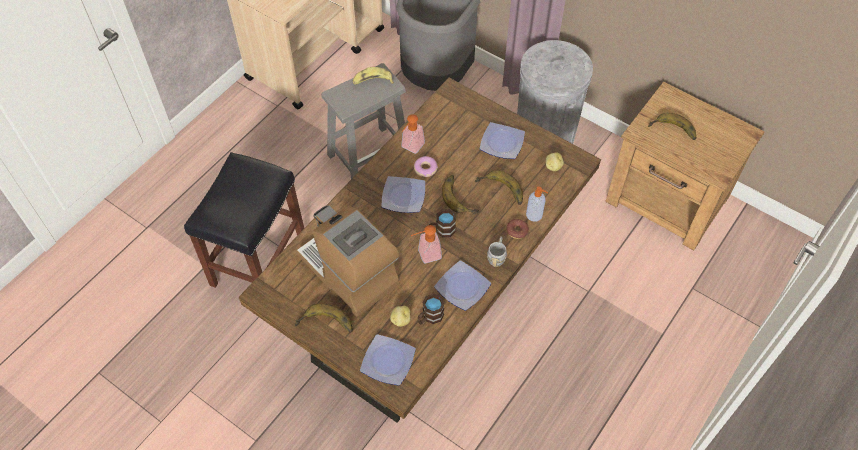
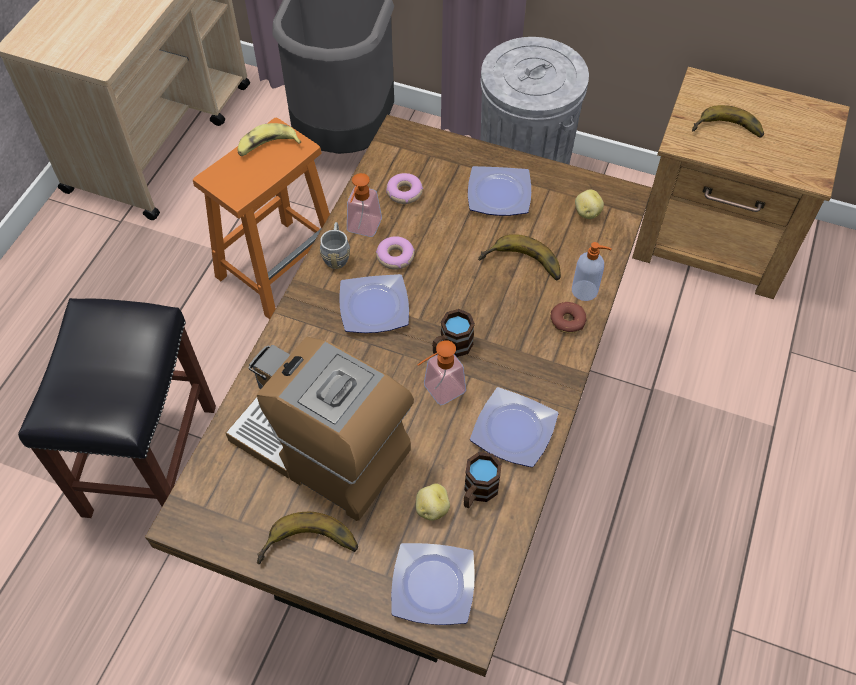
camera: 15 degrees left, 0 degrees up
(370, 157) = (280, 266): grey stool -> orange stool
(443, 130) = (404, 192): none -> donut
(461, 196) = (464, 287): banana -> none
(497, 256) = (551, 368): grey mug -> grey mug (336, 254)

